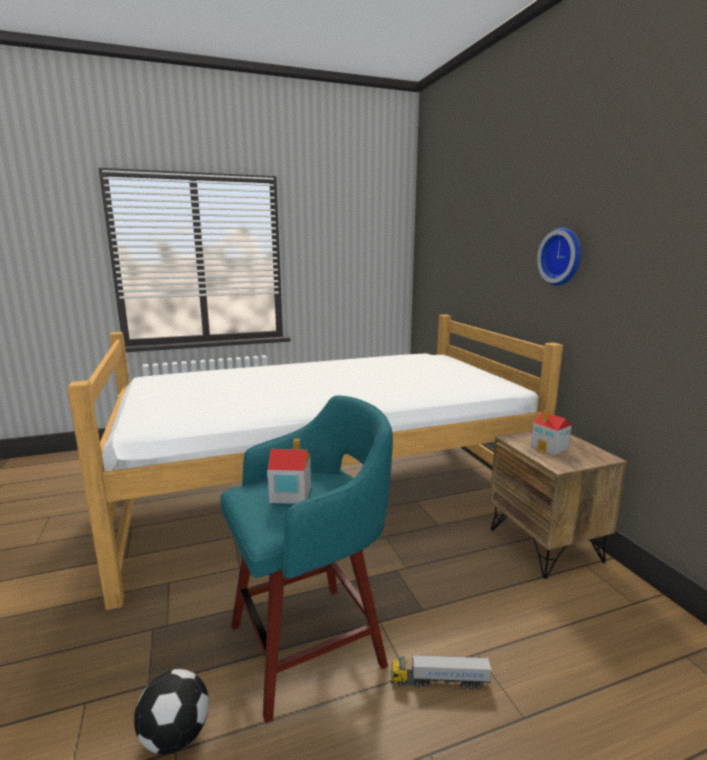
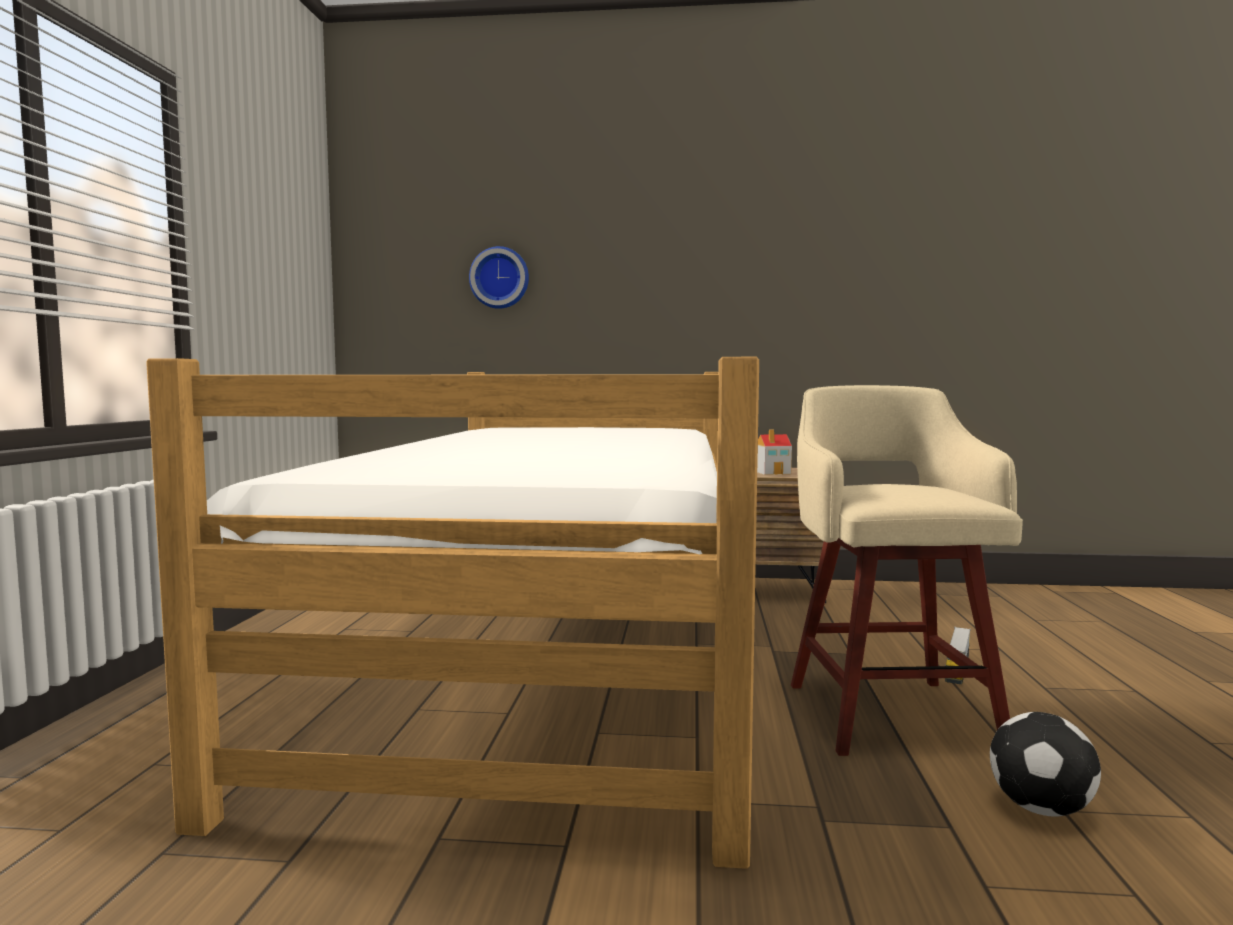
camera: 65 degrees left, 10 degrees down
(290, 494) = (903, 488): toy house -> none
(311, 643) = (889, 712): turquoise stool -> beige stool
(563, 256) = (692, 278): wall clock -> wall clock (500, 278)

